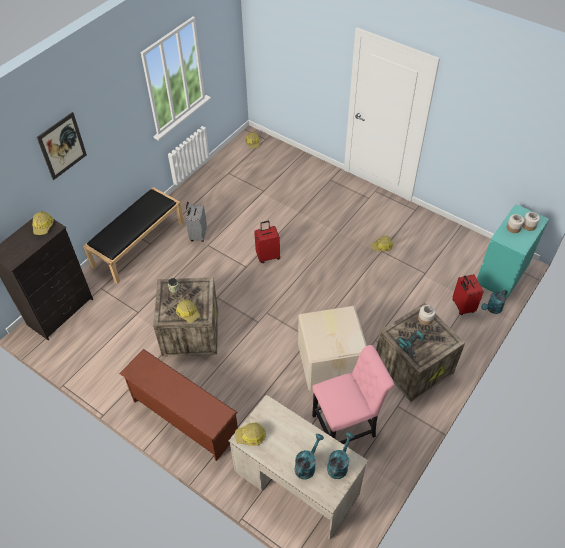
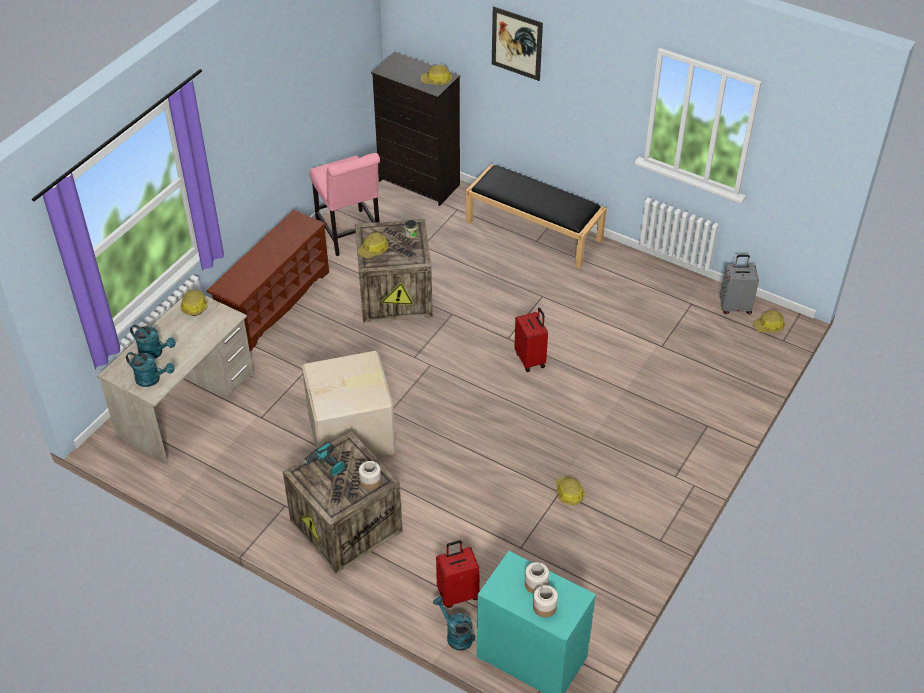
camera: 85 degrees right, 5 degrees down
(197, 235) = (559, 284): grey suitcase -> grey suitcase (735, 307)
(347, 425) = (258, 452): pink chair -> pink chair (350, 235)

